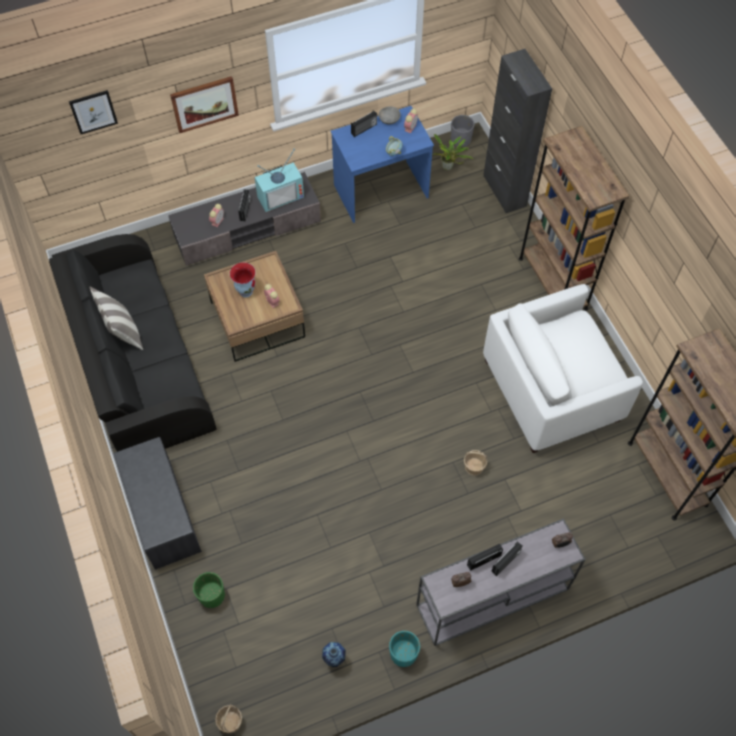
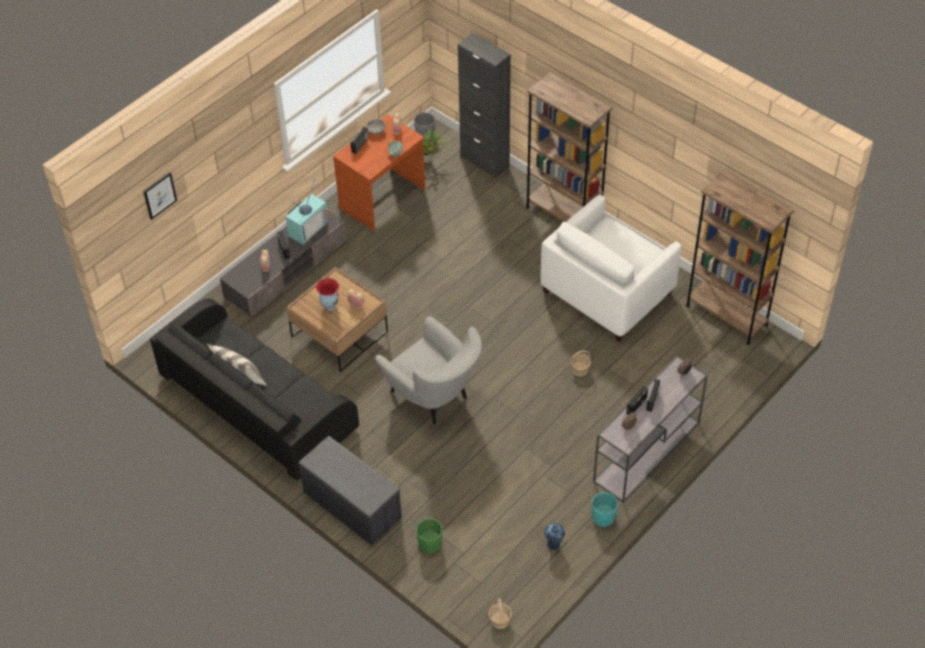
camera: 25 degrees left, 10 degrees down
(204, 103) = (236, 163): picture -> none
(308, 431) = (434, 397): none -> grey armchair
(381, 192) = (383, 199): blue desk -> brown desk

